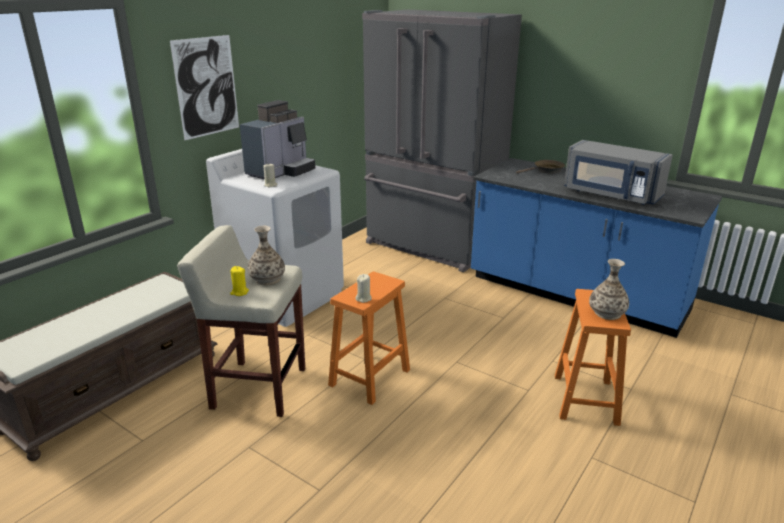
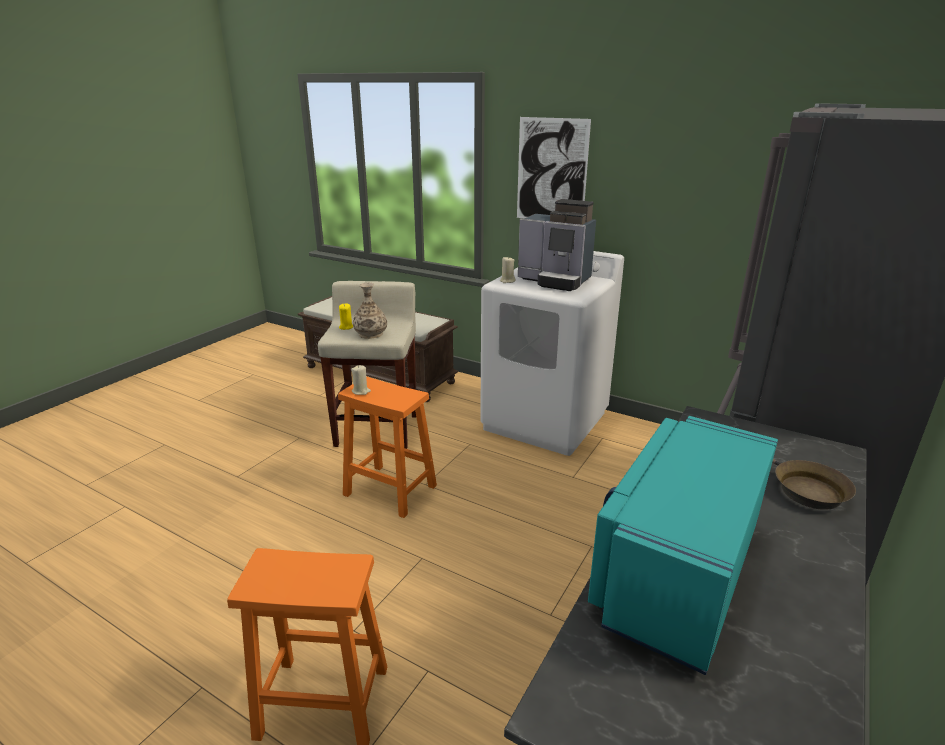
camera: 85 degrees right, 0 degrees up
(607, 313) = (283, 578): vase -> none
(611, 194) = (675, 571): grey microwave -> turquoise microwave

